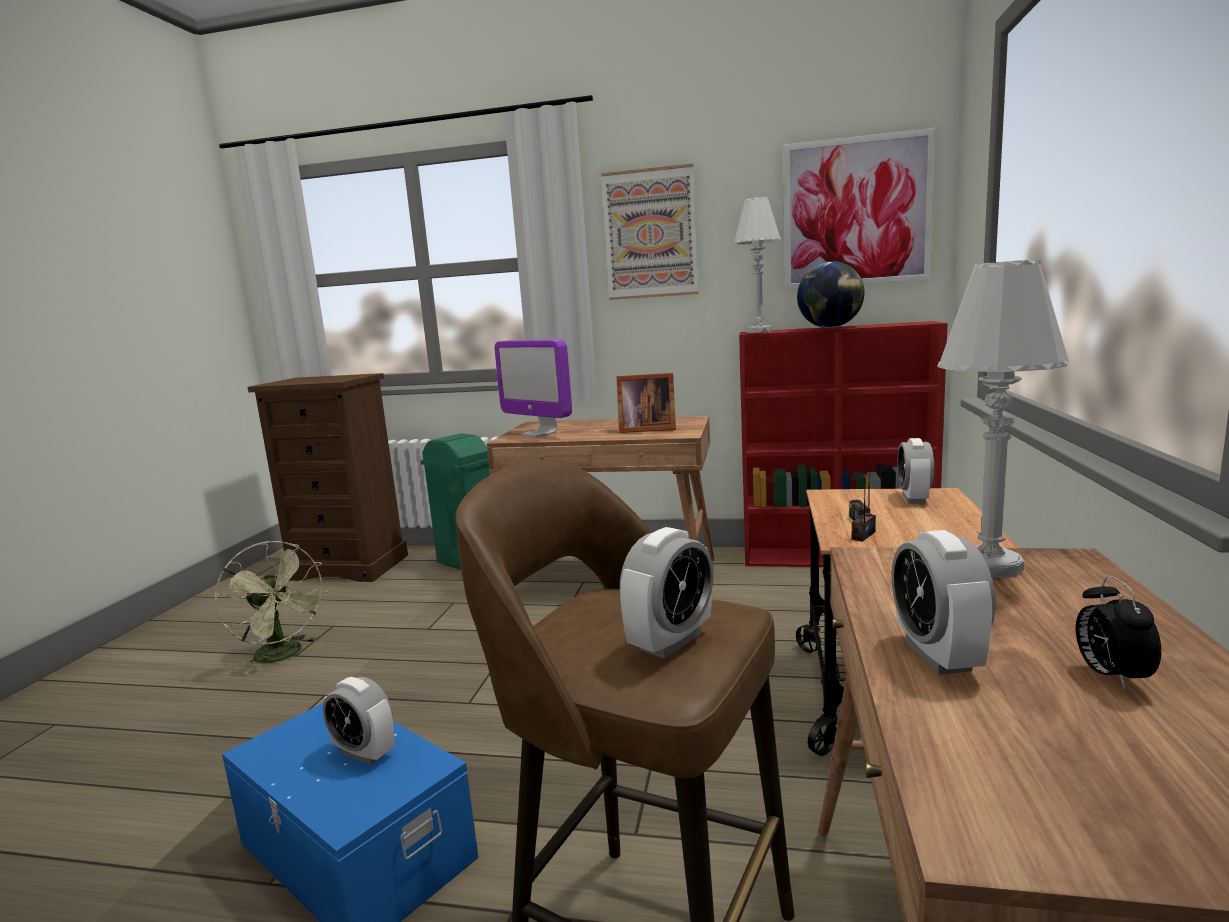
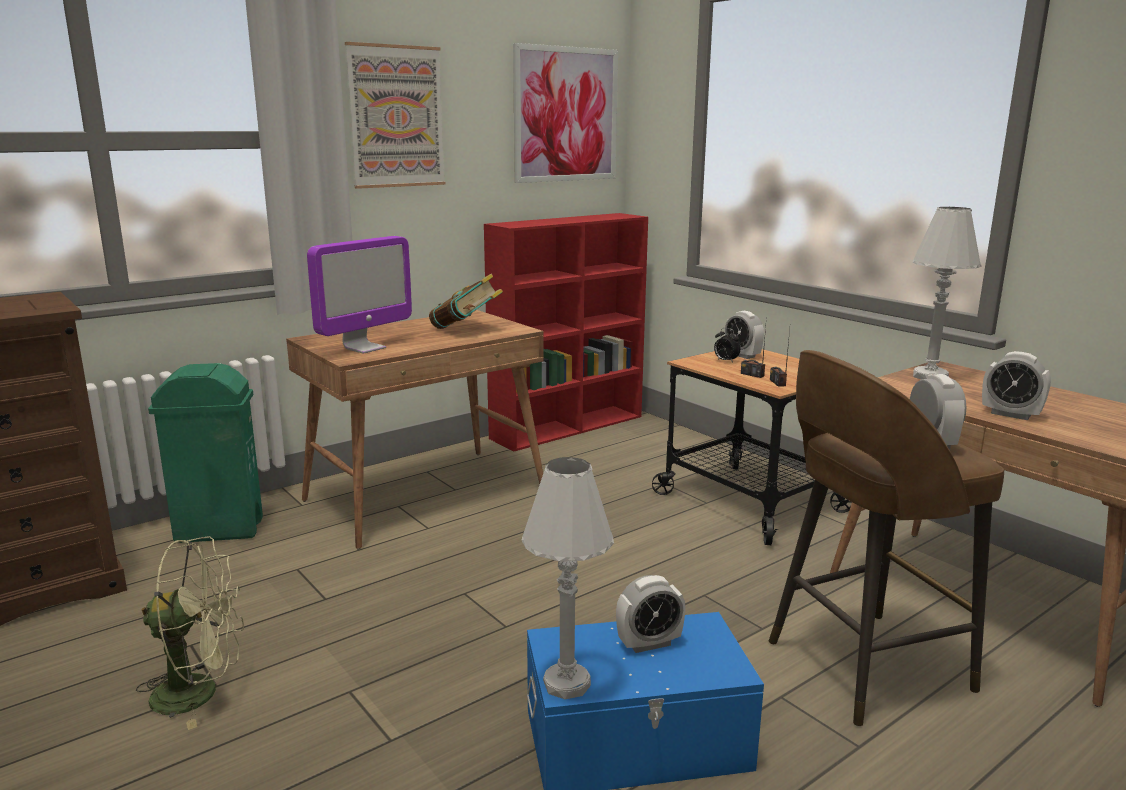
camera: 50 degrees left, 5 degrees up
(539, 433) = (364, 348): monitor -> monitor turned 45 degrees counterclockwise
(645, 429) = (466, 330): picture frame -> book
(759, 331) = (513, 224): white table lamp -> white table lamp (566, 683)
(830, 327) = (566, 220): globe -> none
(1110, 676) = (1057, 404): alarm clock -> alarm clock (725, 361)

